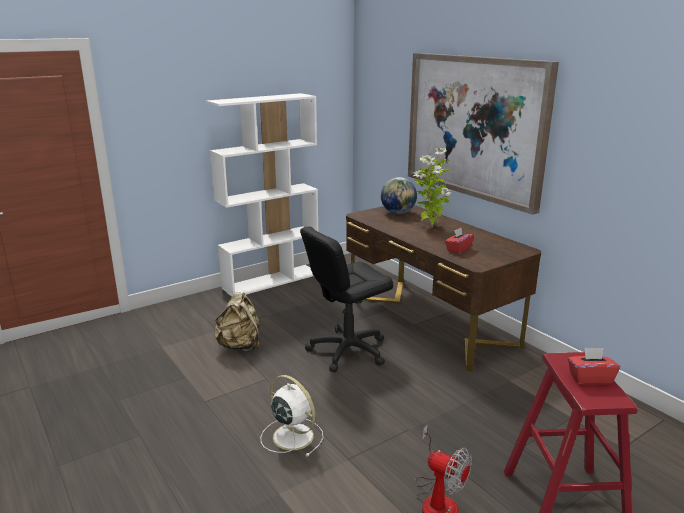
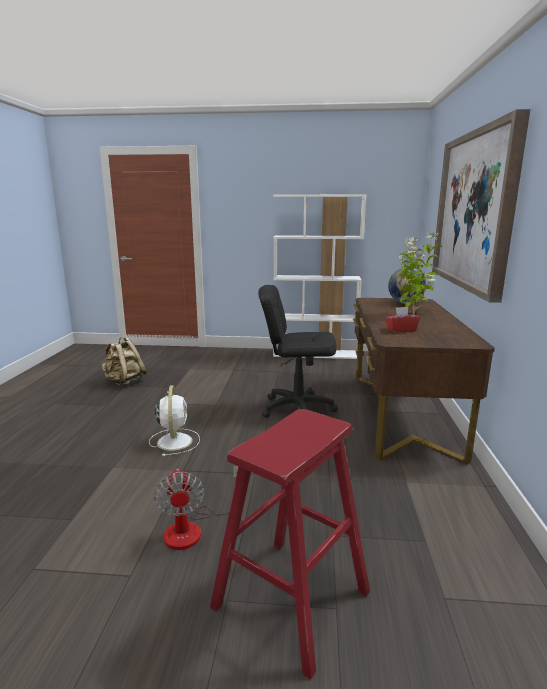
camera: 40 degrees right, 5 degrees down
(240, 346) = (232, 382): beige backpack -> beige backpack (124, 382)
(590, 378) = (296, 438): red tissue box -> none

